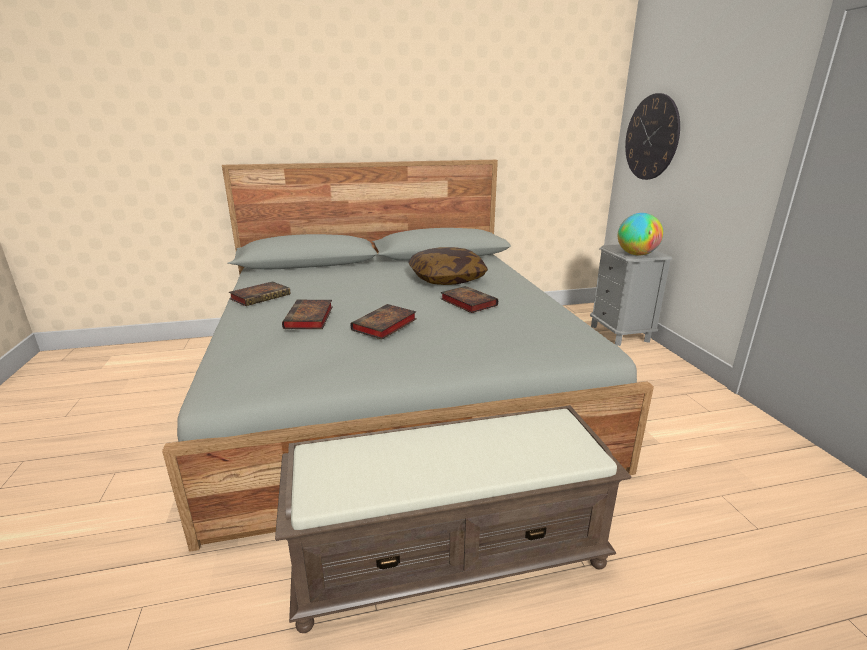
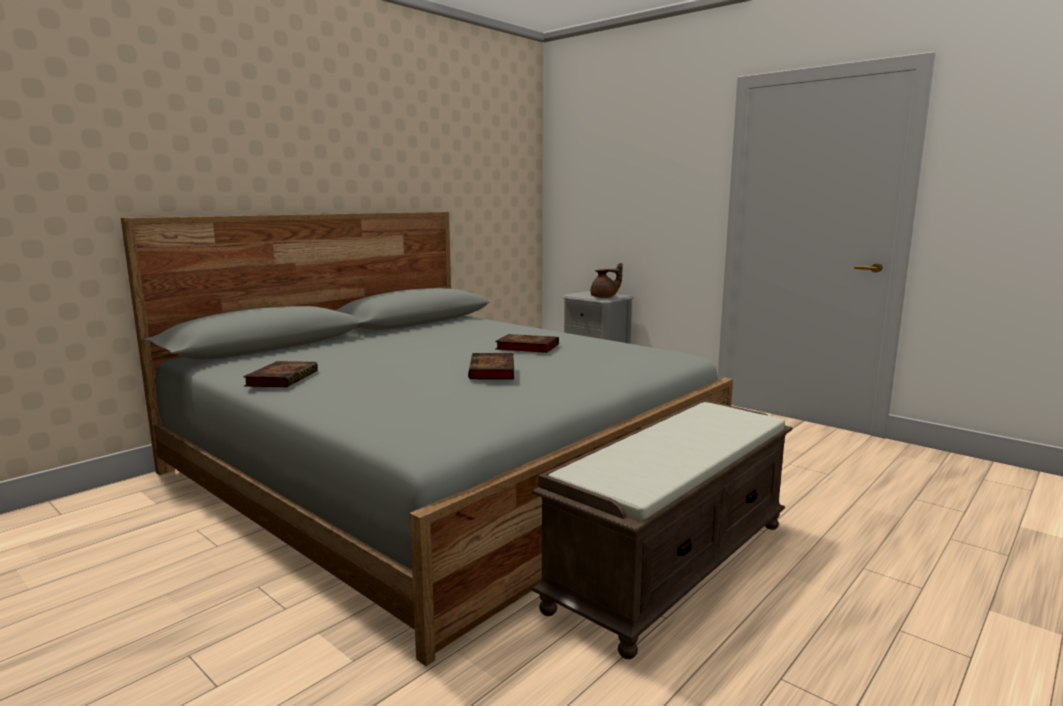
camera: 35 degrees left, 10 degrees down
(309, 318) = (405, 379): book -> none
(447, 279) = (465, 336): pillow -> none
(636, 254) = (604, 297): globe -> brown teapot
(651, 137) = (585, 188): wall clock -> none

